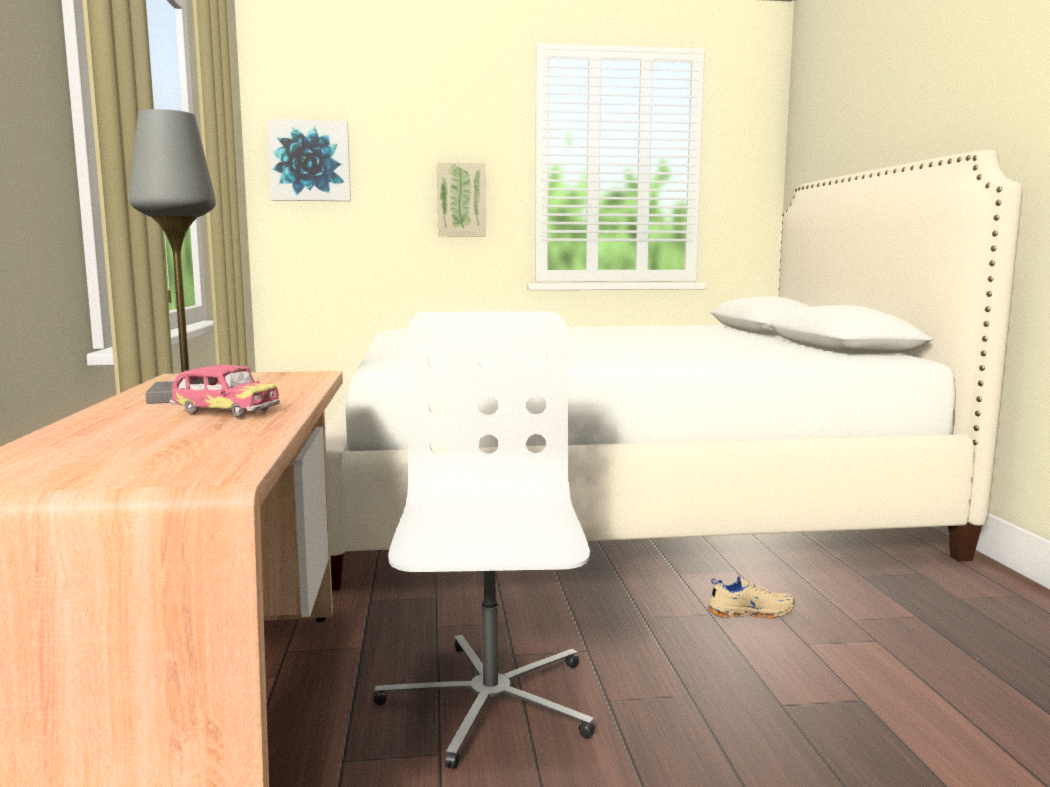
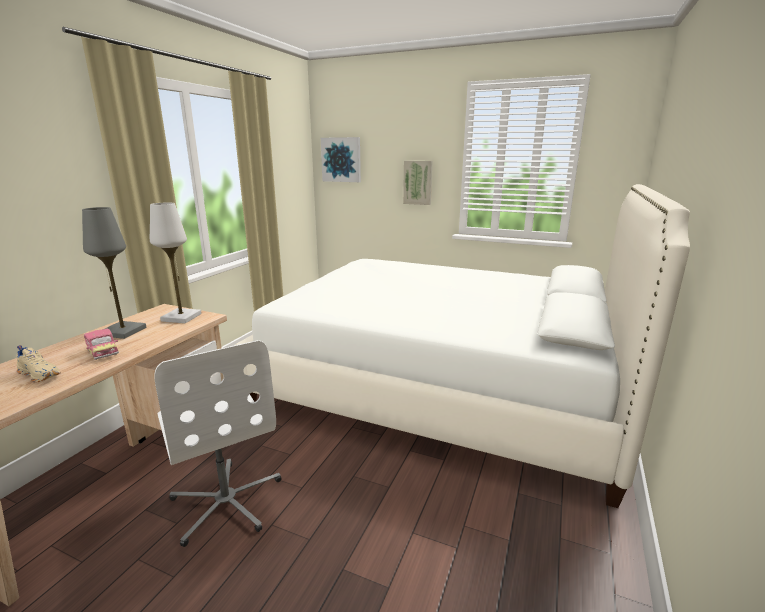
camera: 30 degrees right, 10 degrees up
(262, 378) = (181, 317): none -> white table lamp
(488, 701) = (227, 501): white office chair -> white office chair turned 120 degrees clockwise
(750, 612) = (411, 494): beige shoe -> beige shoe (40, 374)

